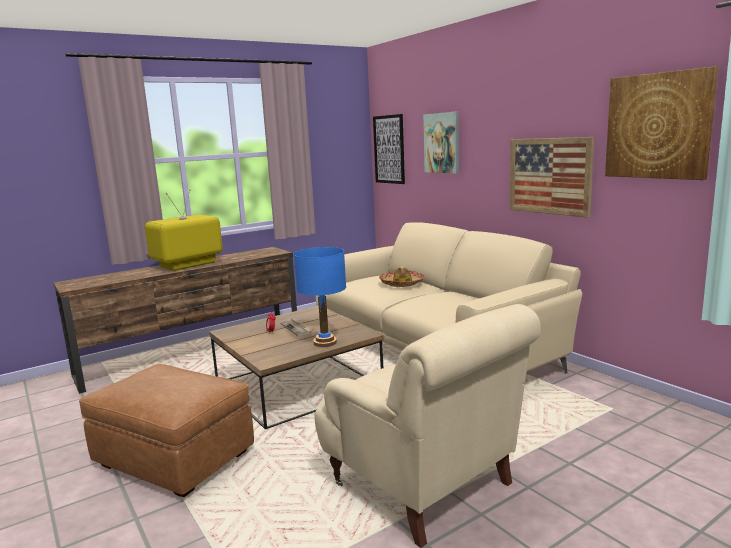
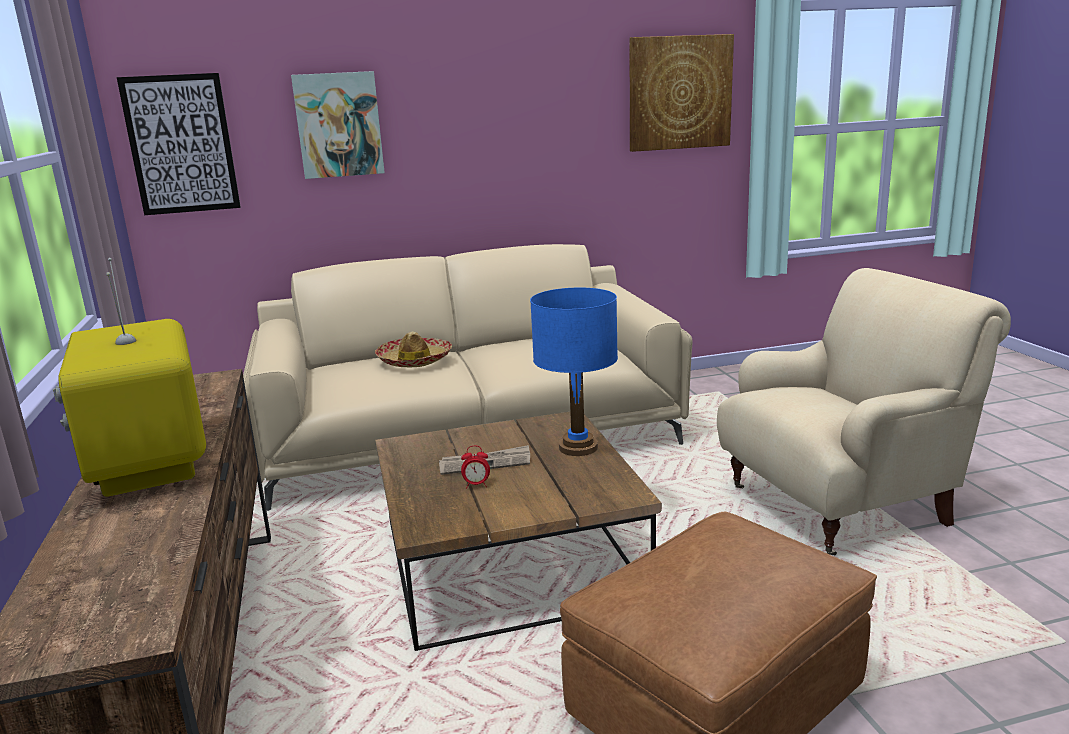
camera: 70 degrees left, 5 degrees up
(549, 176) = (552, 159): picture -> none

